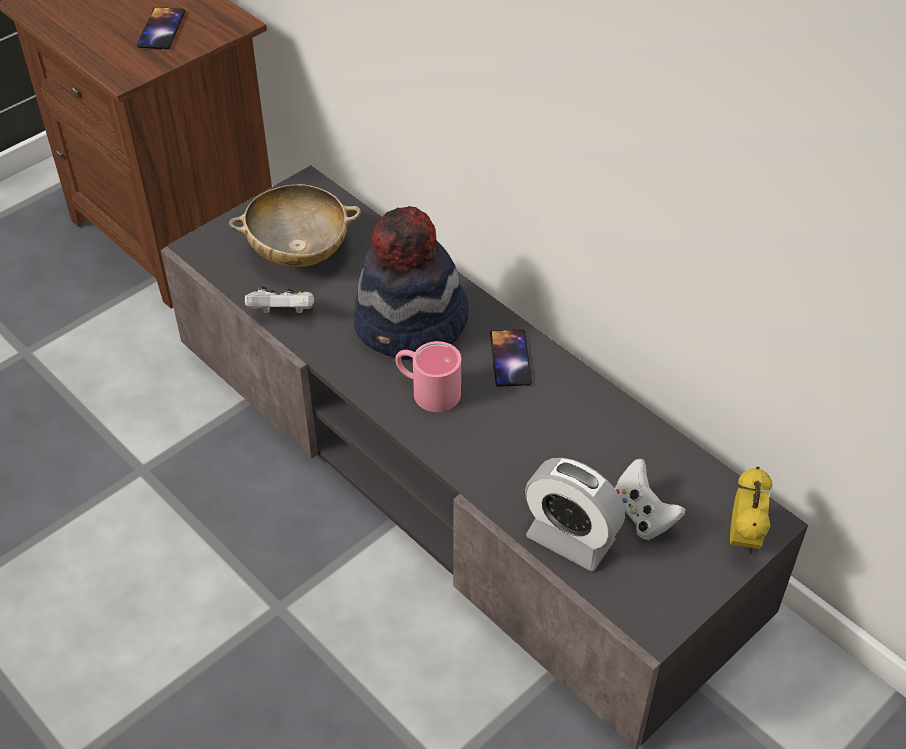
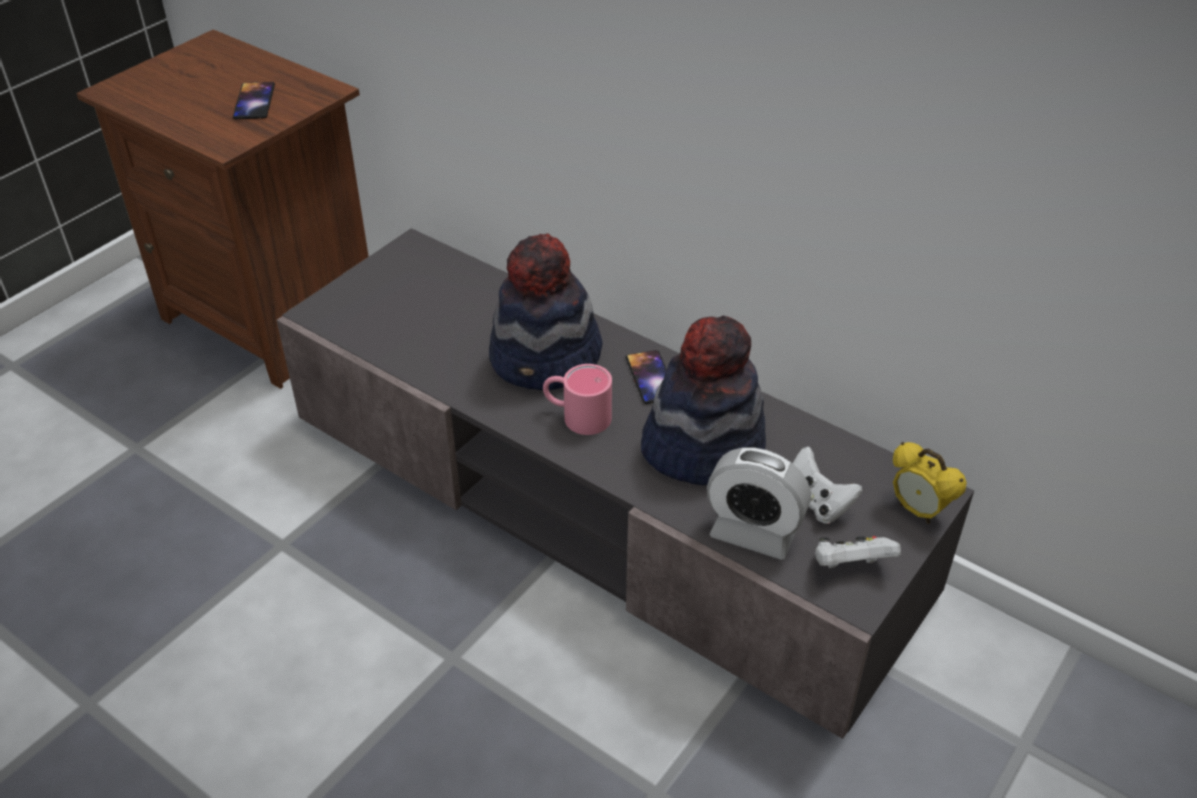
camera: 10 degrees left, 5 degrees down
(283, 314) = (415, 363): white game controller -> white game controller (850, 566)
(298, 250) = (417, 305): beige bowl -> none
(543, 439) = (702, 446): none -> hat
(743, 539) = (918, 511): alarm clock -> alarm clock turned 135 degrees clockwise

